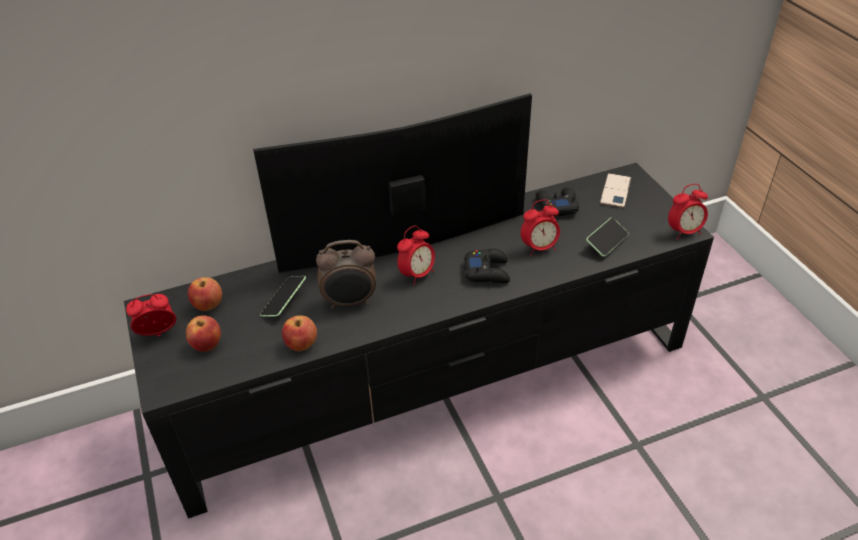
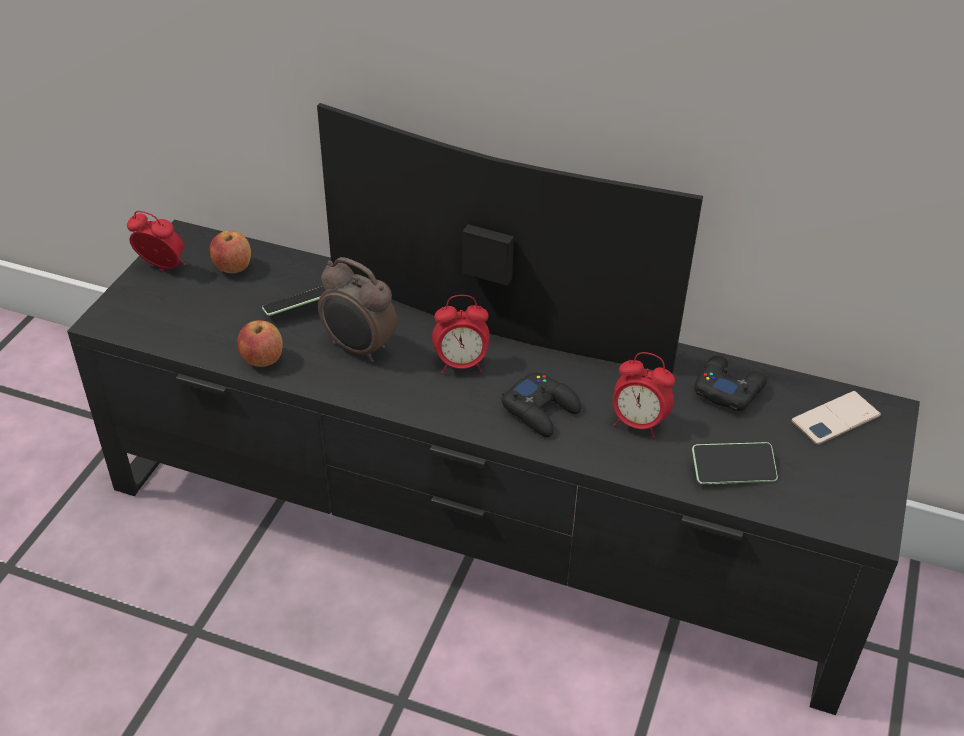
camera: 40 degrees right, 0 degrees up
(207, 345) = (187, 305): apple -> none
(684, 232) = (861, 527): alarm clock -> none

